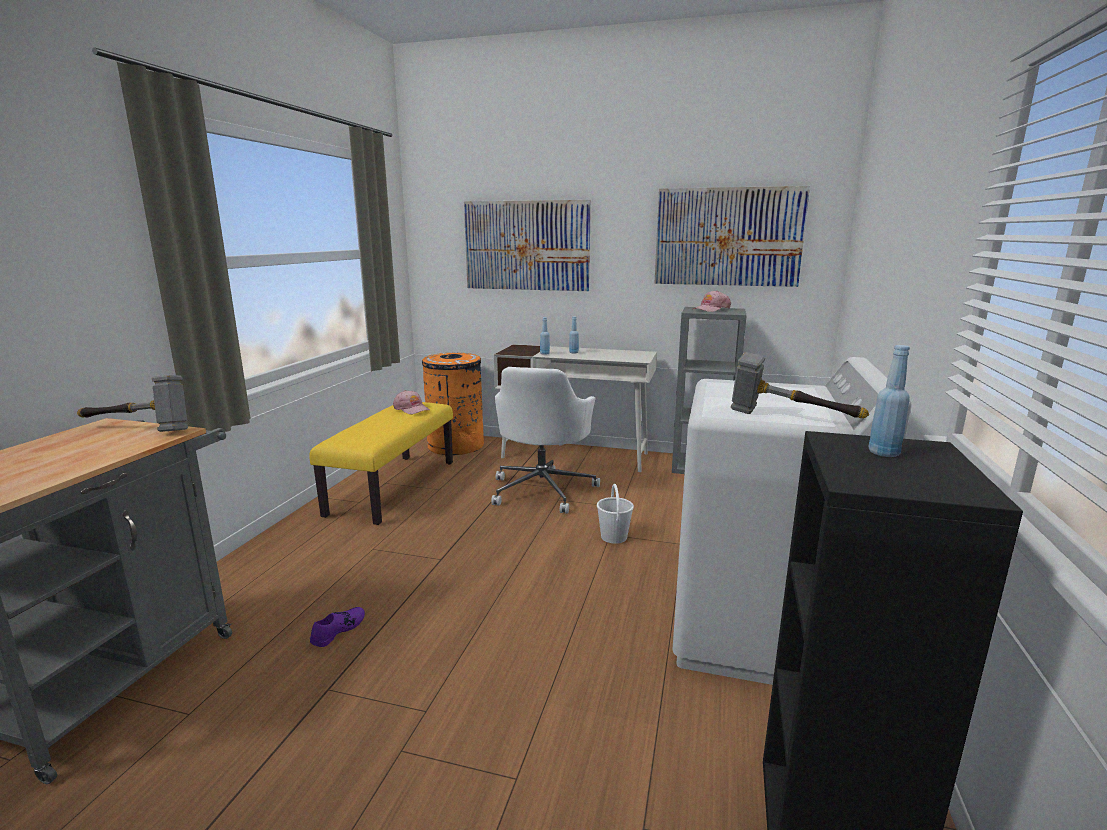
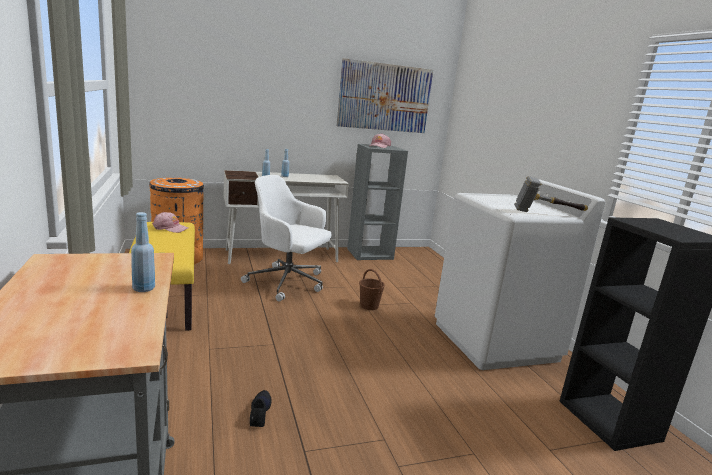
camera: 35 degrees left, 0 degrees up
(138, 429) = (109, 260): hammer -> none
(338, 630) = (259, 412): purple shoe -> black shoe
(526, 246) = (238, 89): picture -> none
(543, 490) = (288, 283): white office chair -> white office chair turned 135 degrees clockwise
(614, 537) = (369, 306): white bucket -> brown bucket
(883, 453) = (655, 224): blue bottle -> blue bottle (143, 289)

